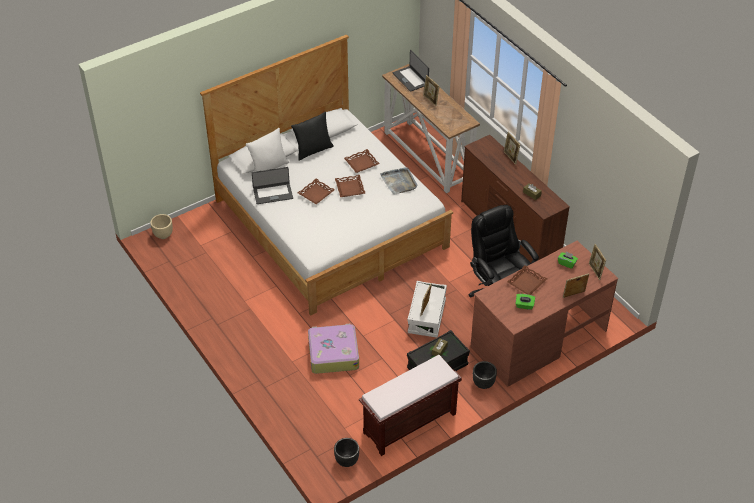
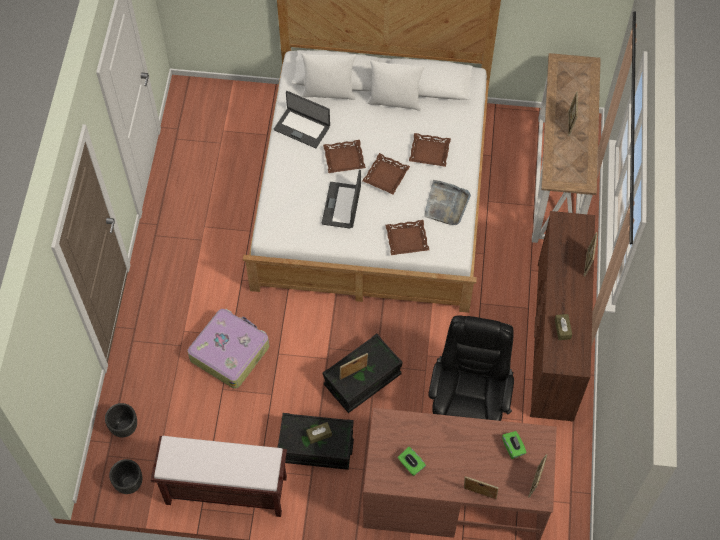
camera: 40 degrees right, 15 degrees up
(163, 235) = (199, 94): beige planter -> none
(313, 150) = (395, 101): black pillow -> white pillow
(411, 79) = (576, 79): laptop -> laptop (342, 205)
(426, 317) = (362, 380): white storage box -> black storage box
(483, 384) = (342, 504): black planter -> black planter (124, 427)
(526, 282) = (442, 438): brown tray -> brown tray (407, 239)

